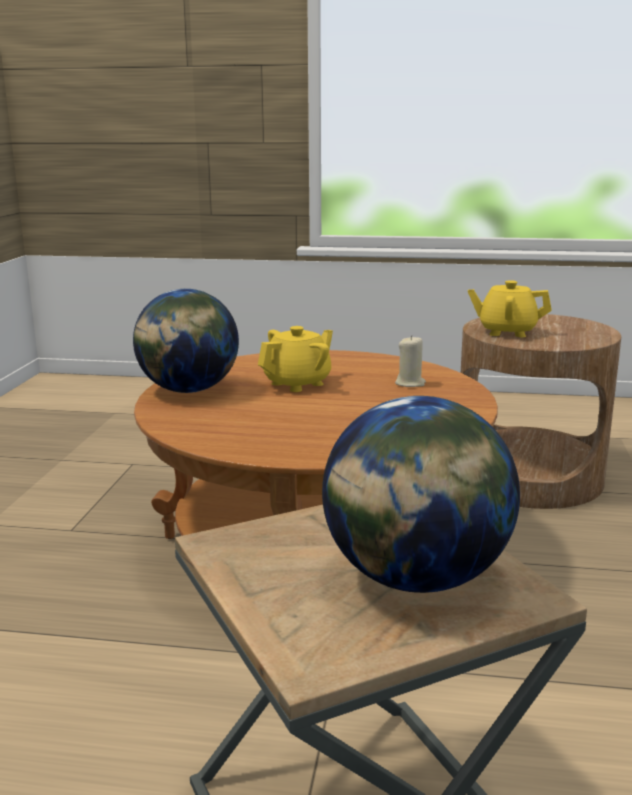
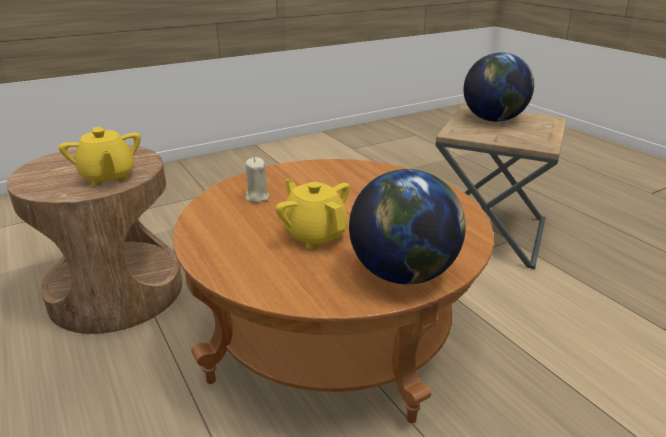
camera: 130 degrees left, 10 degrees up
(298, 383) = (315, 235): yellow teapot -> yellow teapot turned 45 degrees clockwise

